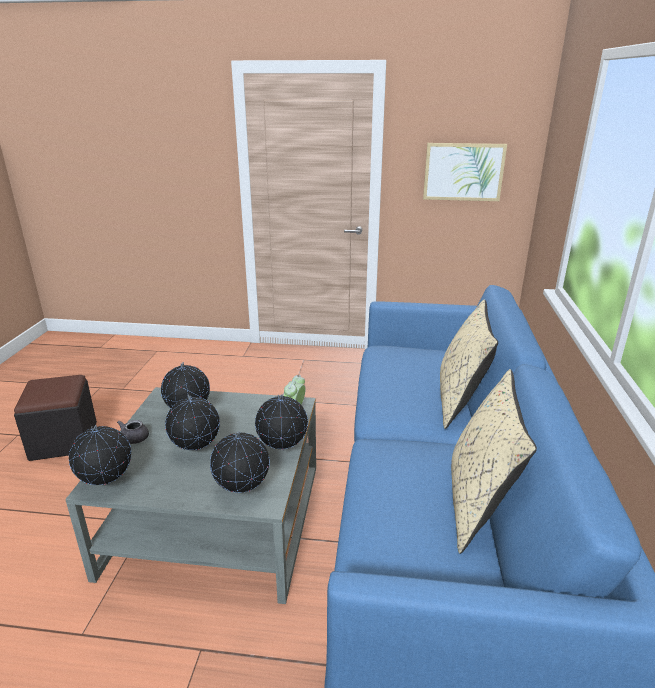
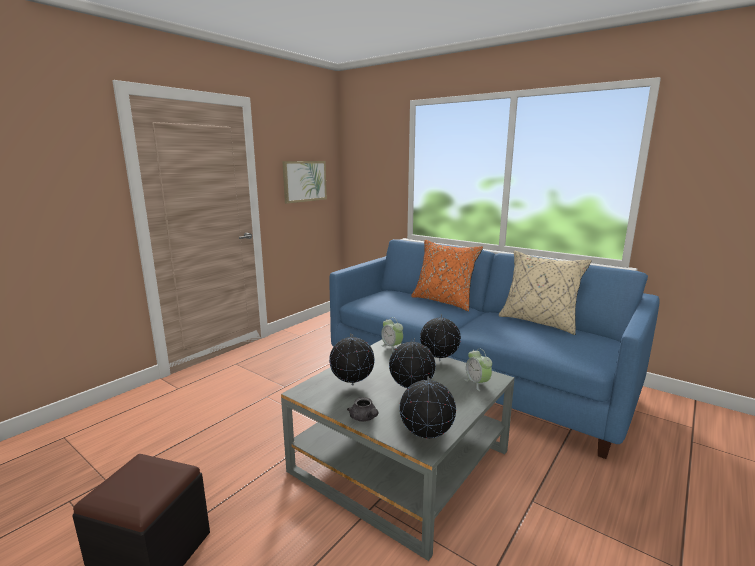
camera: 60 degrees left, 10 degrees down
(242, 491) = (477, 383): globe -> alarm clock
(460, 401) = (444, 301): beige pillow -> orange pillow

